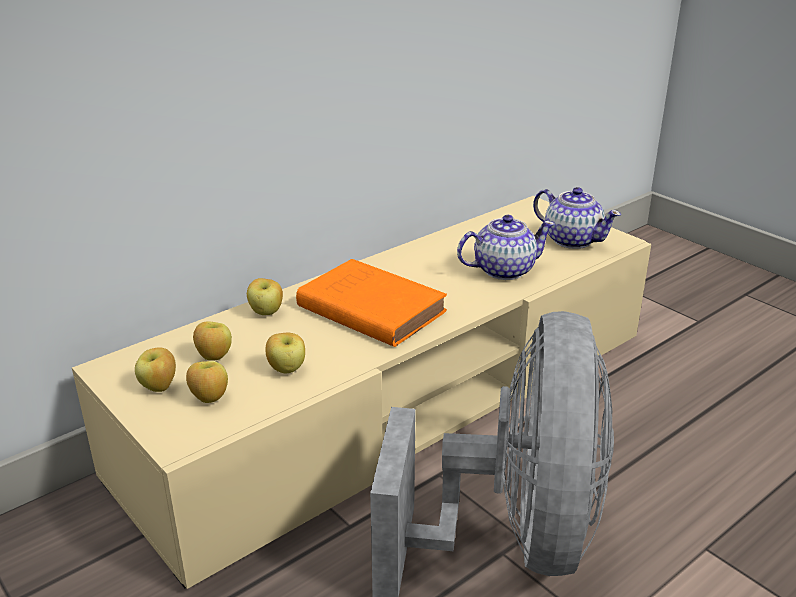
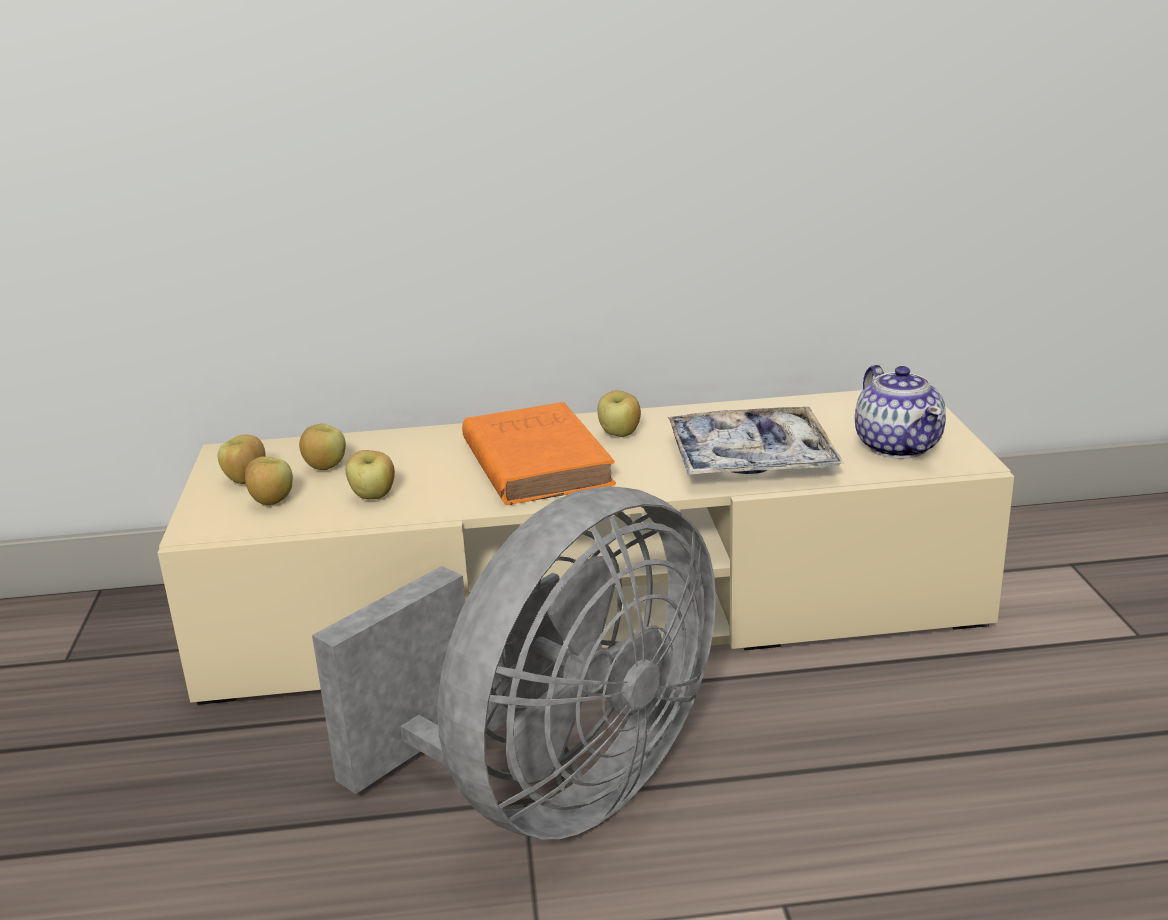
camera: 35 degrees right, 5 degrees down
(266, 312) = (428, 440): apple -> apple (620, 434)
(503, 270) = (750, 459): teapot -> tray

